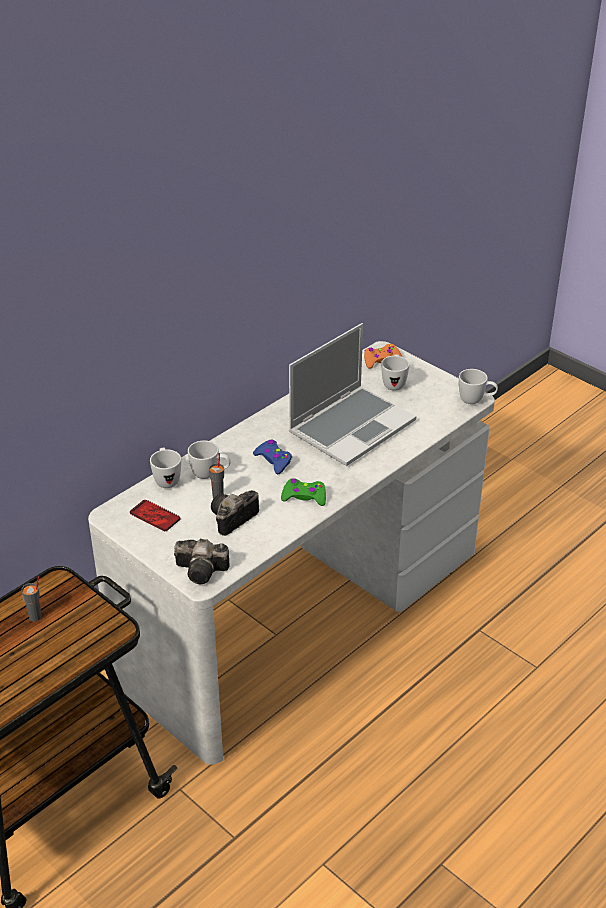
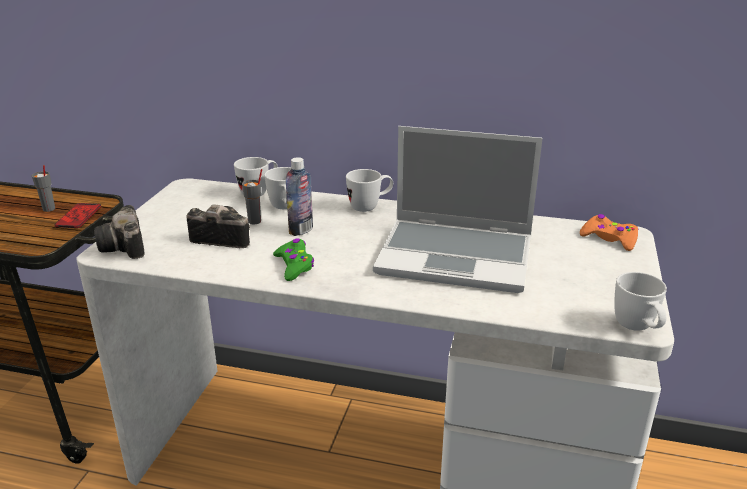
camera: 60 degrees right, 10 degrees down
(155, 516) = (198, 203): phone -> phone (78, 216)
(253, 478) = (301, 230): none -> bottle
(273, 460) = (342, 231): blue game controller -> none
(394, 383) = (578, 259): white mug -> white mug (370, 207)

